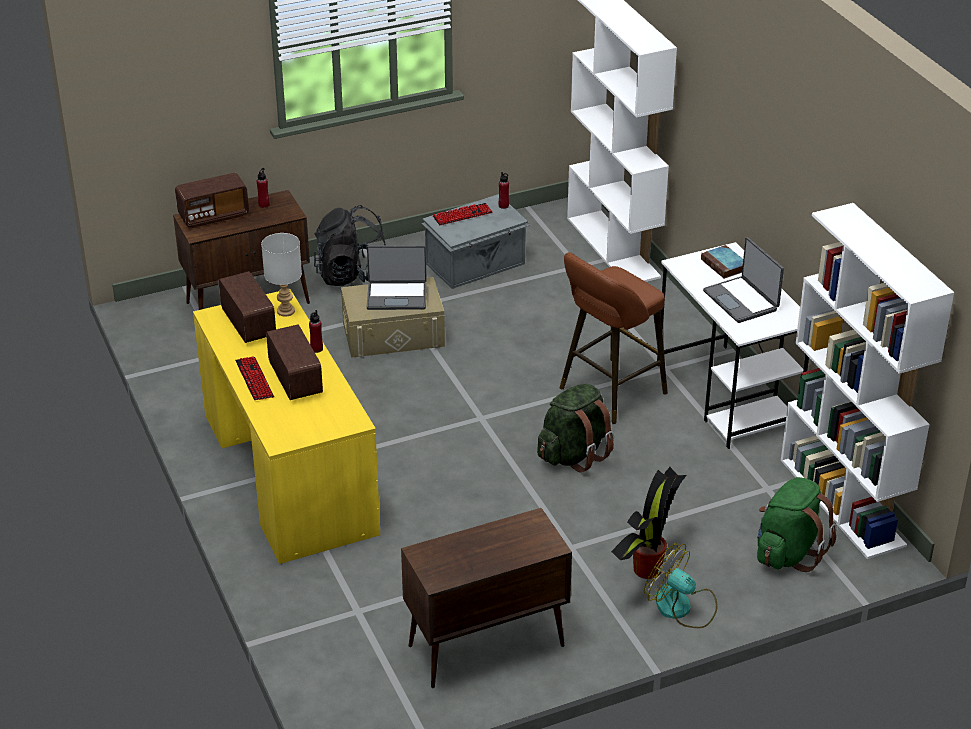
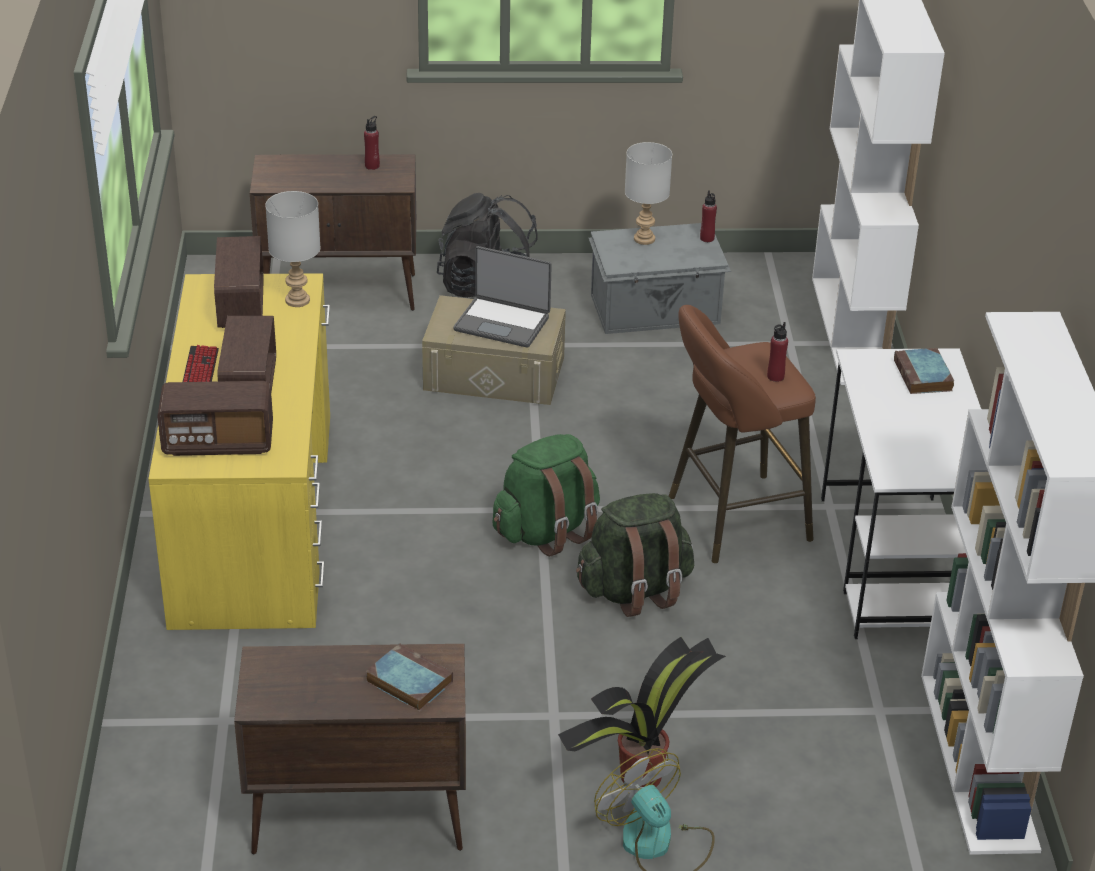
camera: 20 degrees right, 0 degrees up
(213, 216) = (302, 166): radio -> radio (218, 442)
(316, 349) = (302, 357): red bottle -> red bottle (775, 376)
(462, 215) = (645, 238): keyboard -> grey table lamp
(521, 540) = (407, 682): none -> book
(742, 300) = (917, 430): laptop -> none
(788, 553) = (856, 811): green backpack -> green backpack (547, 531)

